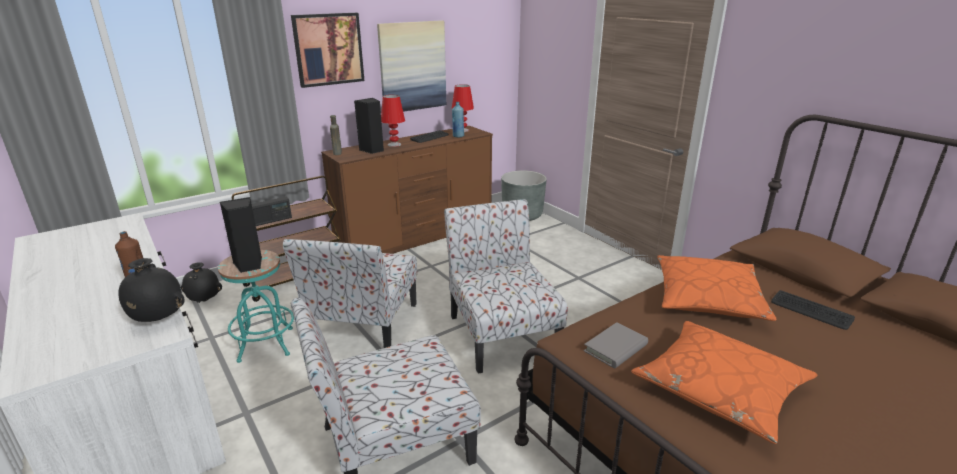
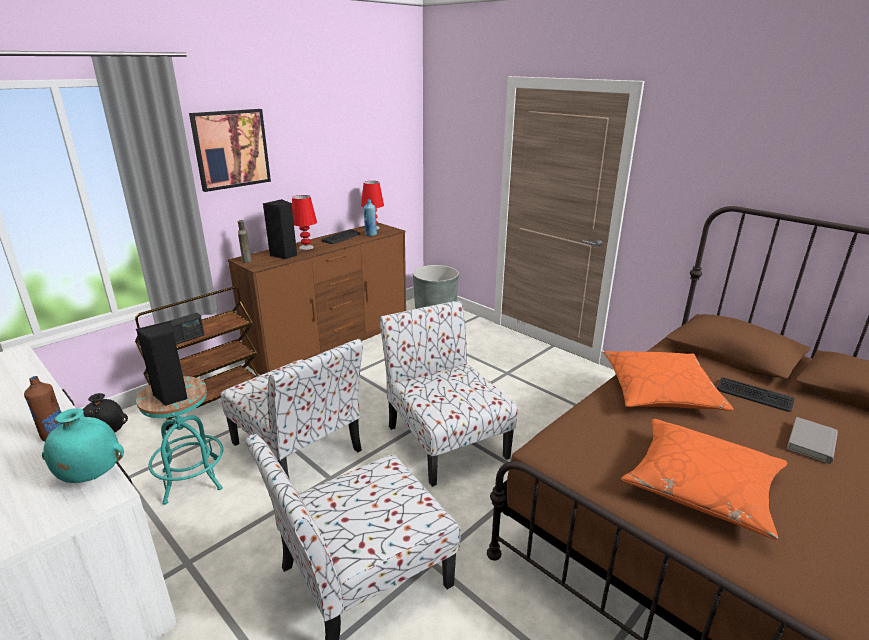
camera: 10 degrees left, 0 degrees up
(158, 319) = (90, 477): black vase -> turquoise vase
(364, 327) = (298, 448): chair -> chair turned 45 degrees counterclockwise
(412, 66) = (319, 164): picture -> none
(615, 348) = (592, 453): grey book -> grey book (811, 443)

